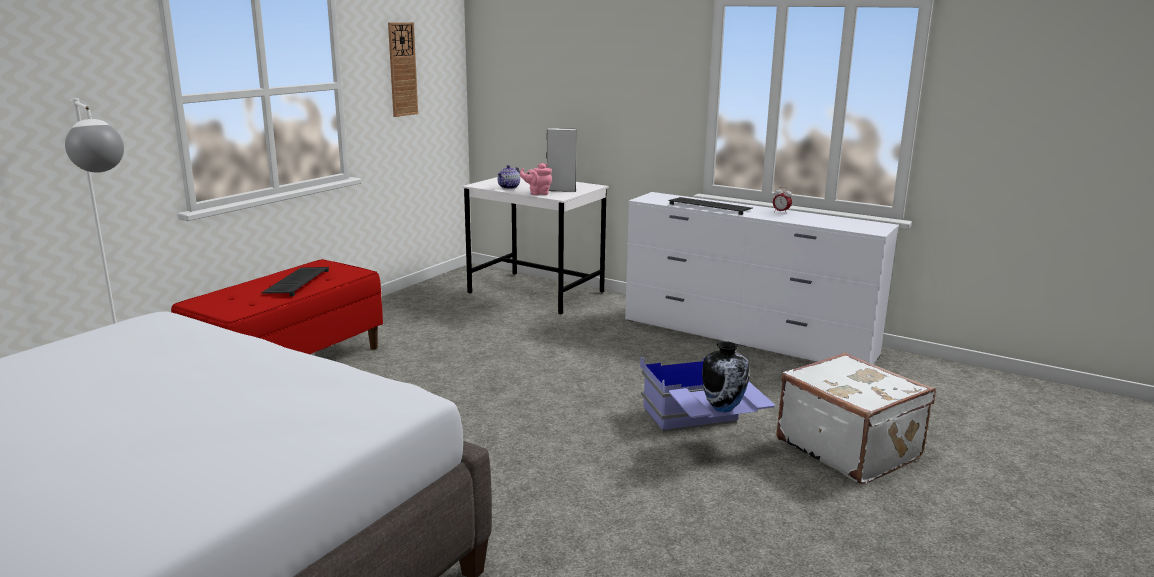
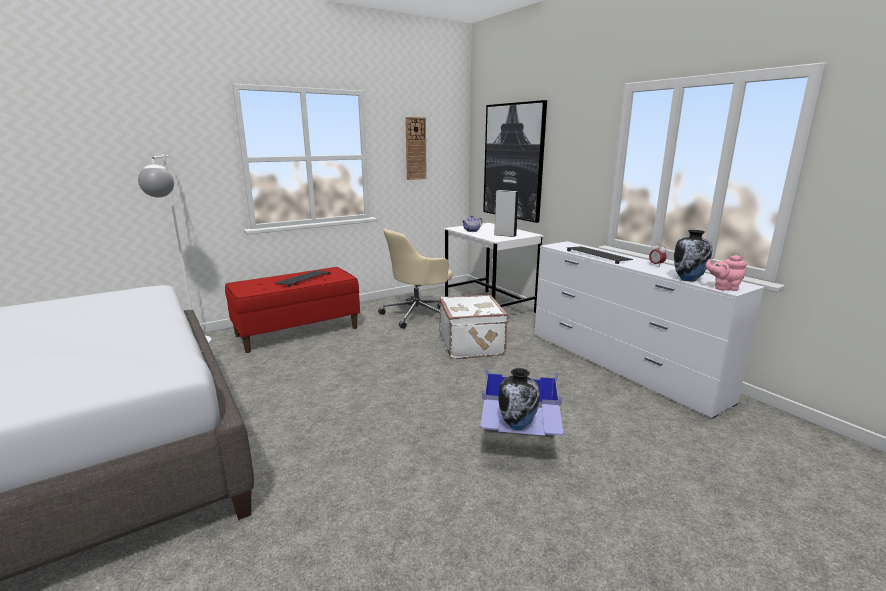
camera: 25 degrees right, 0 degrees up
(448, 317) = (418, 315): none -> beige office chair
(537, 193) = (485, 236): pink teapot -> pink teapot (723, 288)
(549, 86) = (513, 161): none -> picture
(828, 224) = (688, 279): none -> vase
(849, 448) = (639, 489): white suitcase -> white suitcase (472, 344)

